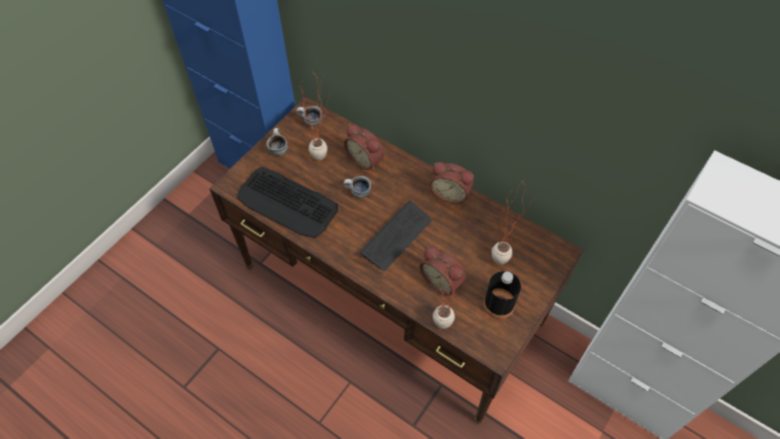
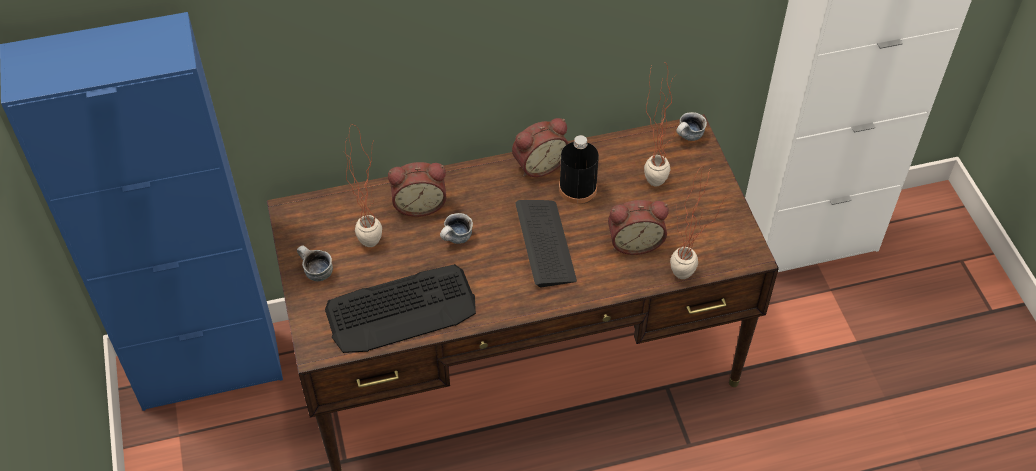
camera: 50 degrees left, 5 degrees down
(310, 122) = (311, 219): mug -> mug (688, 137)
(499, 304) = (702, 216): black bottle -> black bottle (577, 189)

